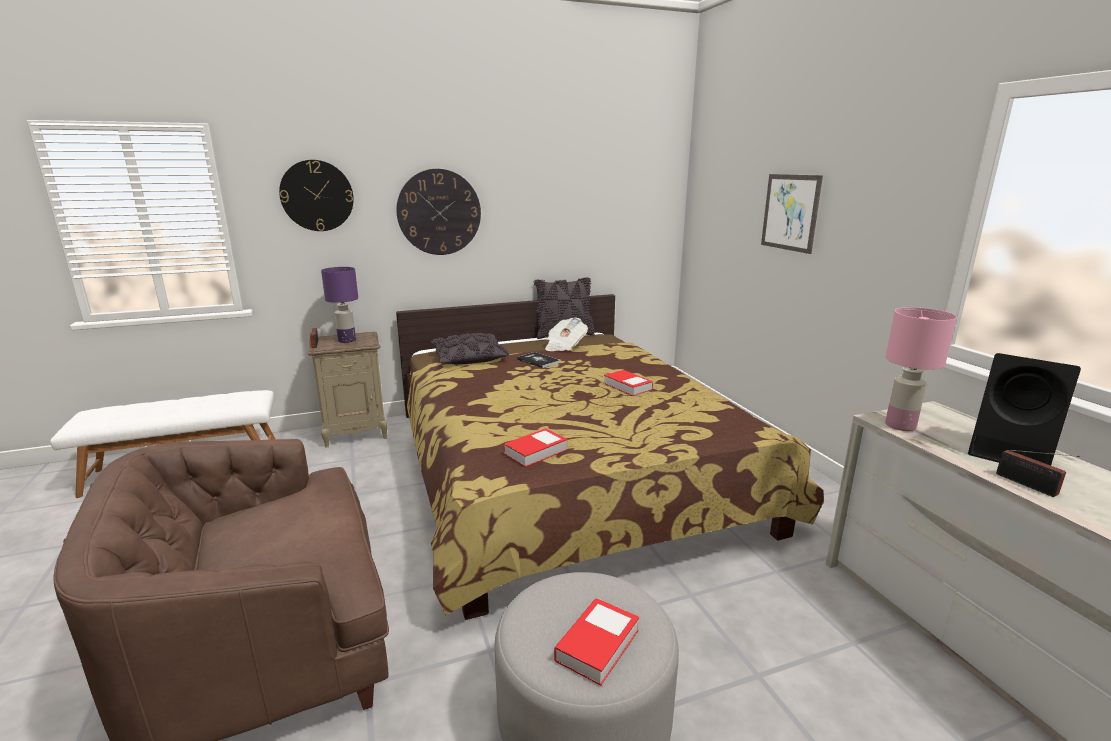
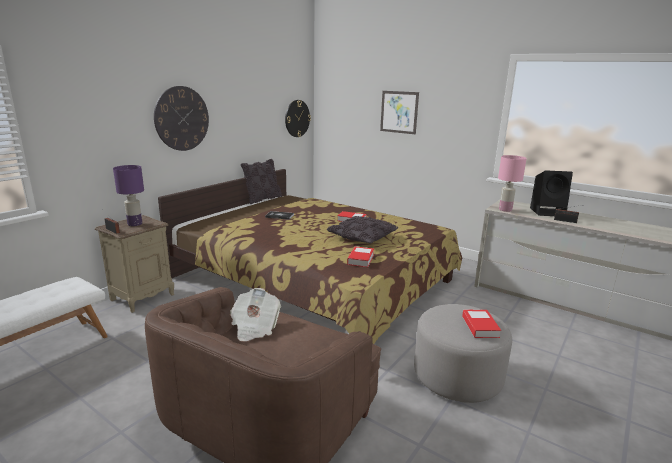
camera: 35 degrees left, 0 degrees up
(317, 196) = (95, 108): wall clock -> wall clock (297, 118)
(469, 358) = (228, 223): black pillow -> black pillow (362, 237)
(564, 346) = (280, 205): newspaper -> newspaper (254, 327)

